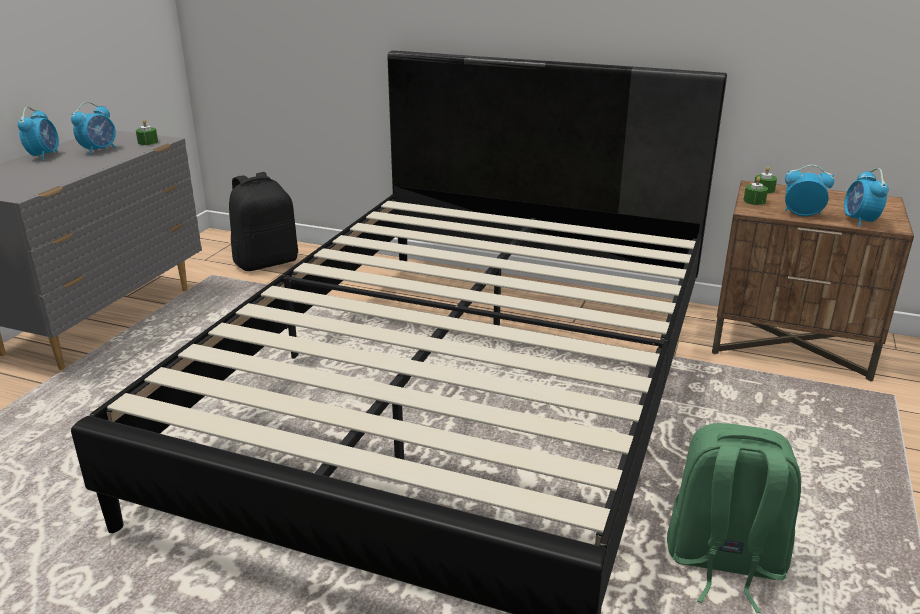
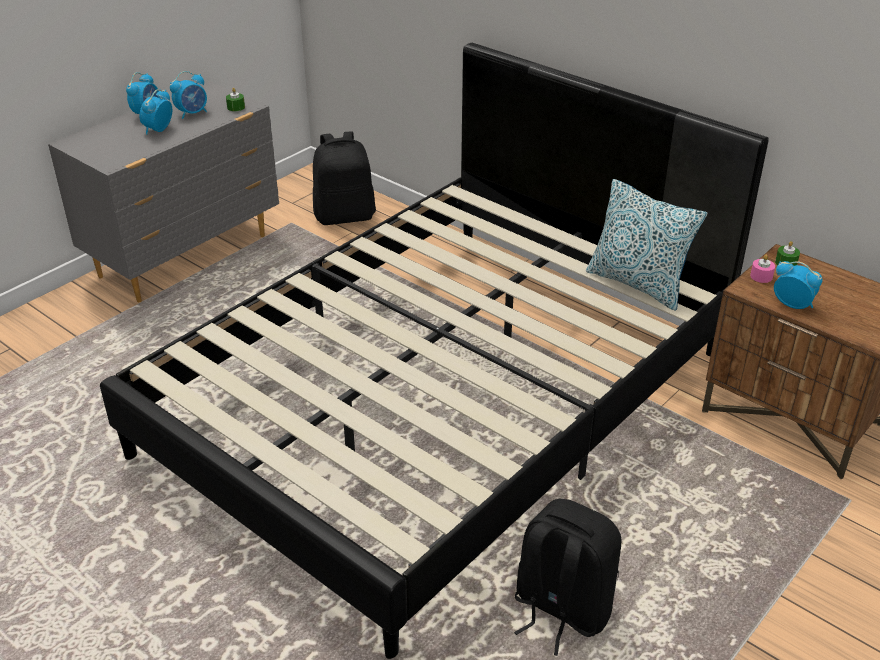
camera: 20 degrees right, 10 degrees up
(620, 243) = (637, 284): none -> pillow
(723, 563) = (560, 609): green backpack -> black backpack
(754, 201) = (761, 276): green candle -> pink candle
(859, 221) = (844, 325): alarm clock -> alarm clock (158, 130)

